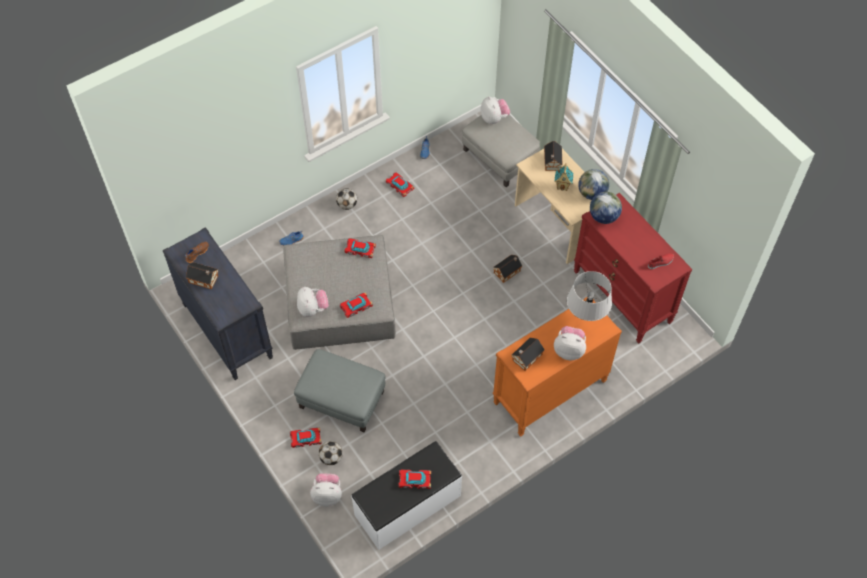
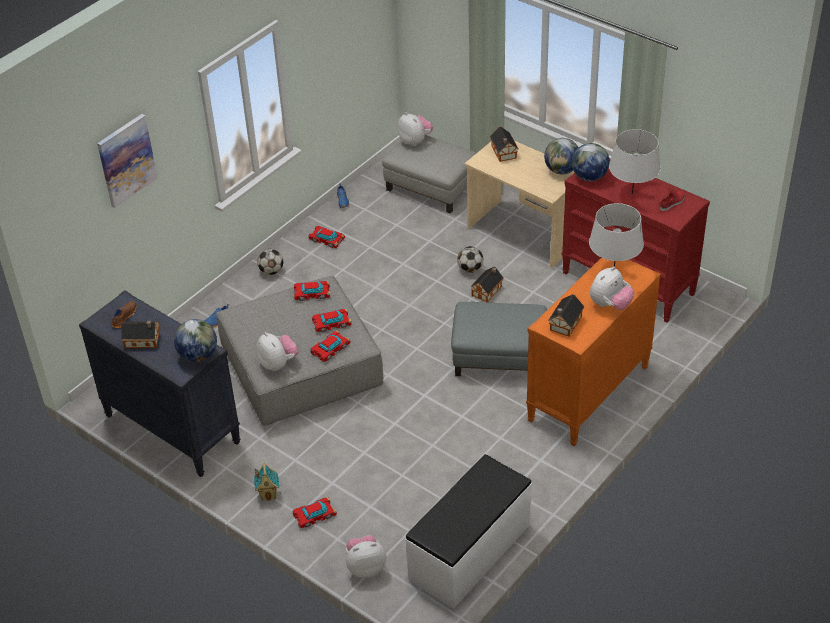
camera: 15 degrees left, 15 degrees down
(222, 130) = (126, 160): none -> picture
(240, 305) = (198, 355): none -> globe
(331, 458) = (354, 527): football -> football (470, 269)
(342, 399) = (343, 462): grey ottoman -> grey ottoman (499, 356)
(415, 480) = (477, 499): toy car -> toy car (331, 323)
(562, 186) = (525, 171): toy house -> toy house (268, 494)
(569, 350) = (610, 305): plush toy -> plush toy turned 135 degrees clockwise
(631, 243) = (632, 193): none -> grey table lamp

